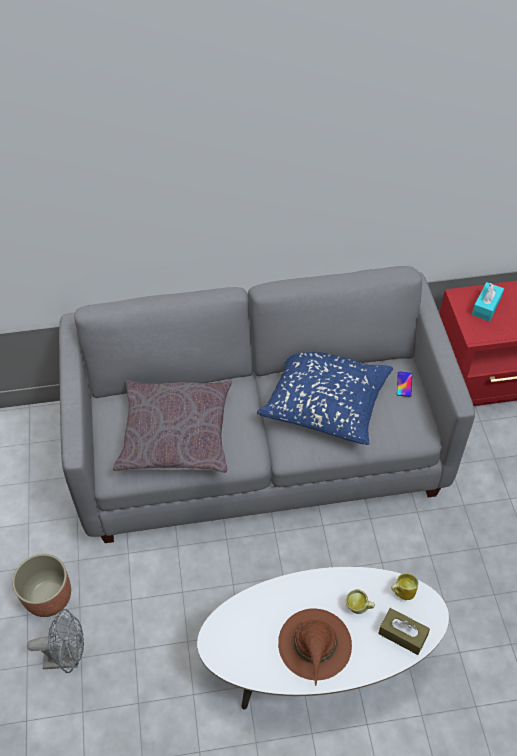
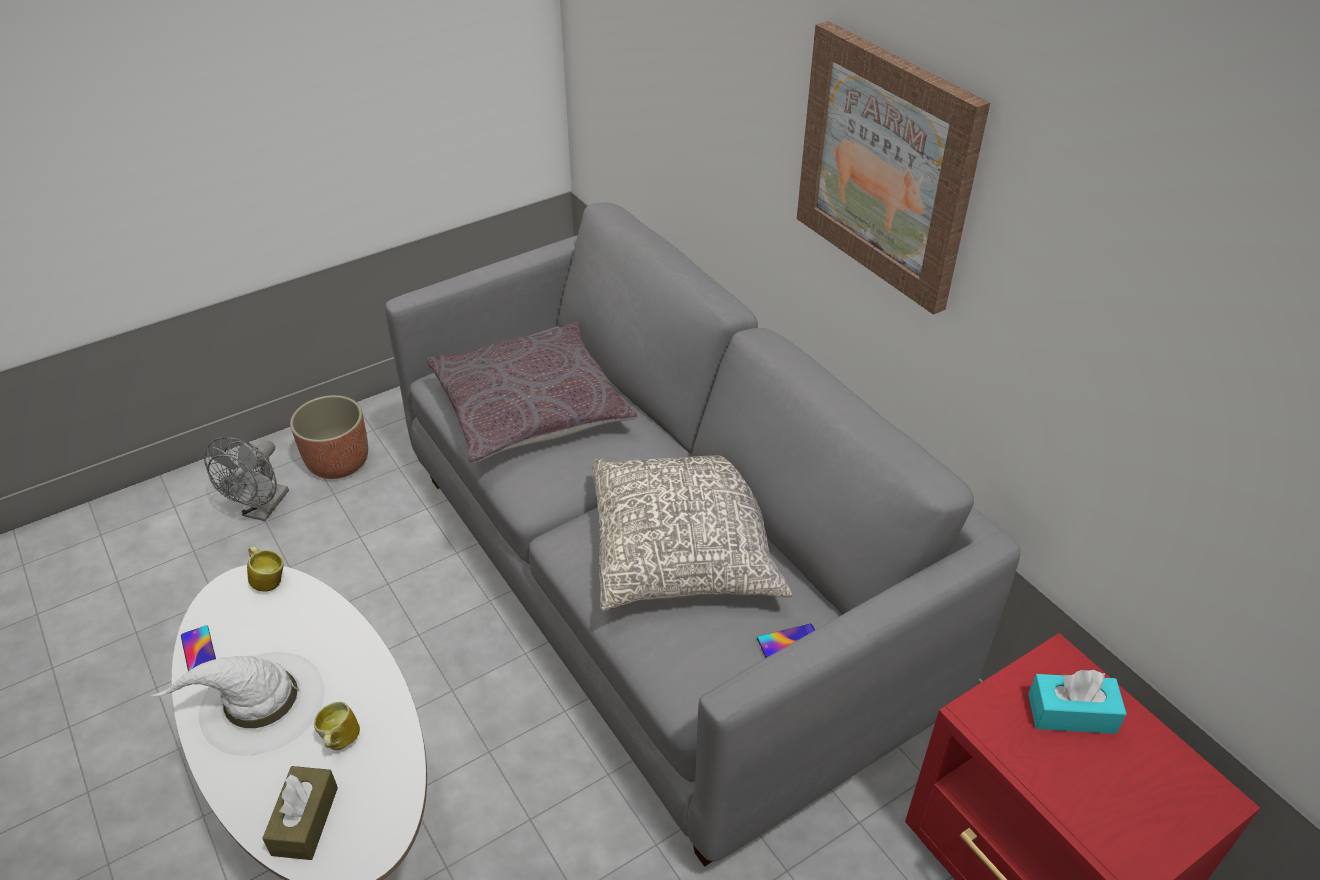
camera: 65 degrees right, 10 degrees down
(67, 657) = (262, 509): grey fan -> grey fan turned 45 degrees clockwise
(259, 674) = (199, 650): none -> phone
(290, 169) = (887, 166): none -> picture
(315, 645) = (260, 703): brown hat -> white hat
(326, 401) = (685, 547): blue pillow -> grey pillow
(402, 592) = (388, 796): mug -> mug (268, 580)

